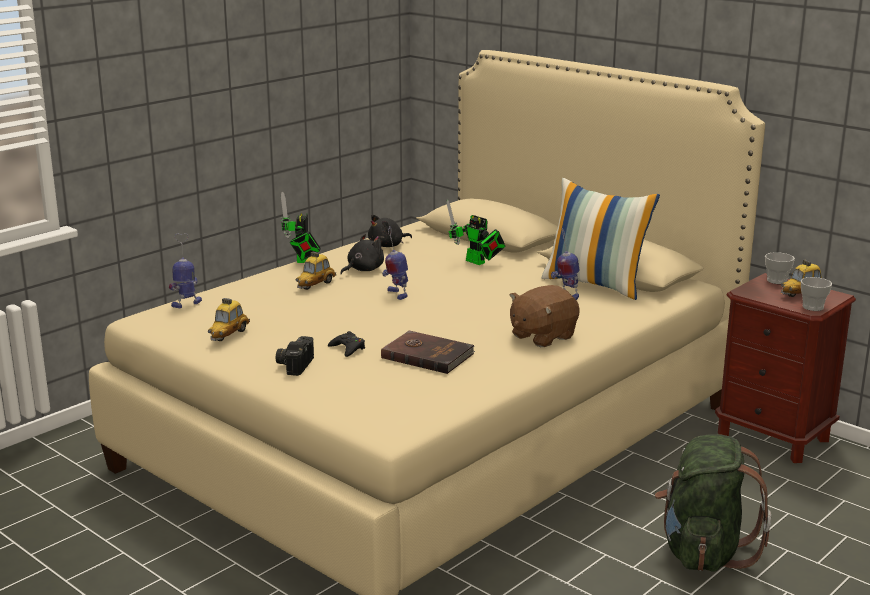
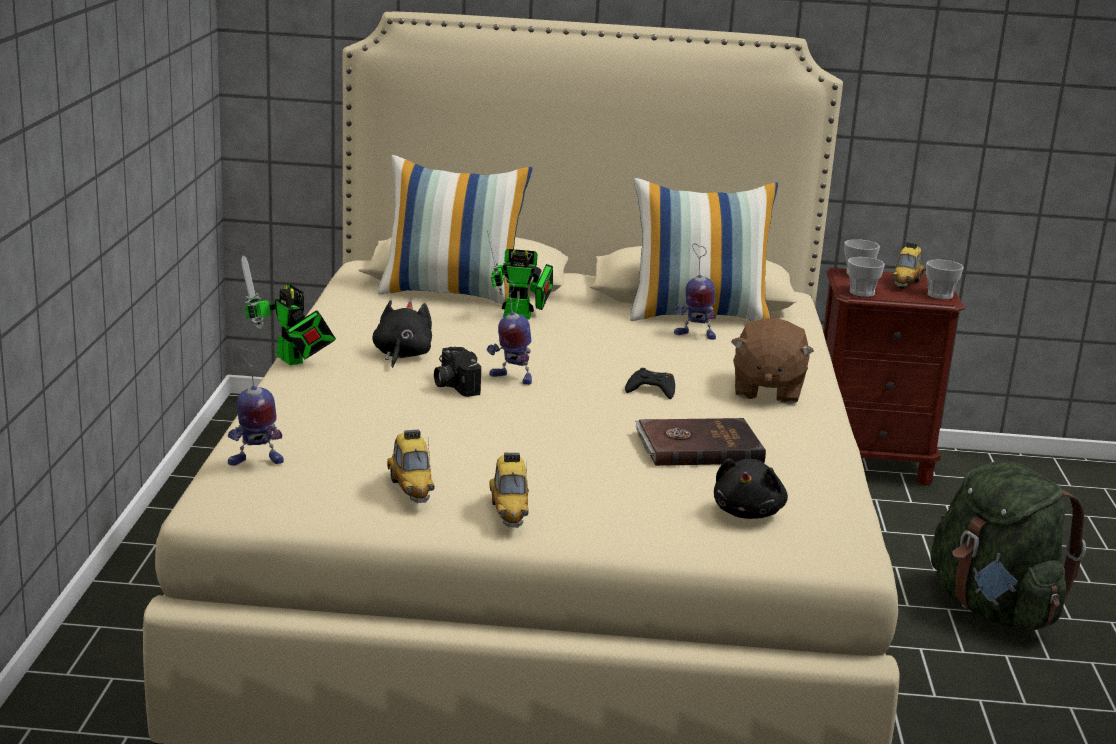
camera: 40 degrees left, 0 degrees up
(187, 304) = (255, 461): toy robot -> toy robot turned 120 degrees counterclockwise
(294, 364) = (572, 505): camera -> camera (453, 385)
(315, 285) = (382, 390): toy car -> toy car (509, 513)
(348, 348) = (592, 465): black game controller -> black game controller (651, 390)
(388, 245) = (367, 316): black plush toy -> black plush toy (748, 512)
(462, 242) = (452, 294): none -> pillow
(749, 293) = (862, 293): none -> cup

